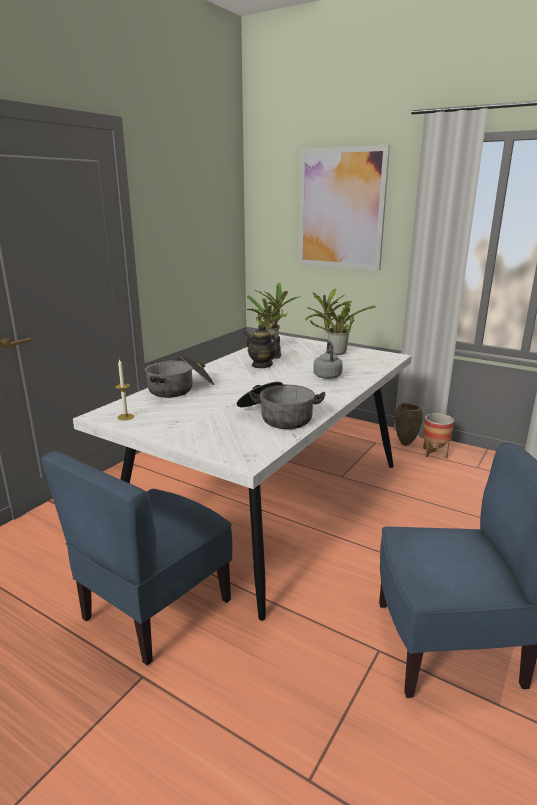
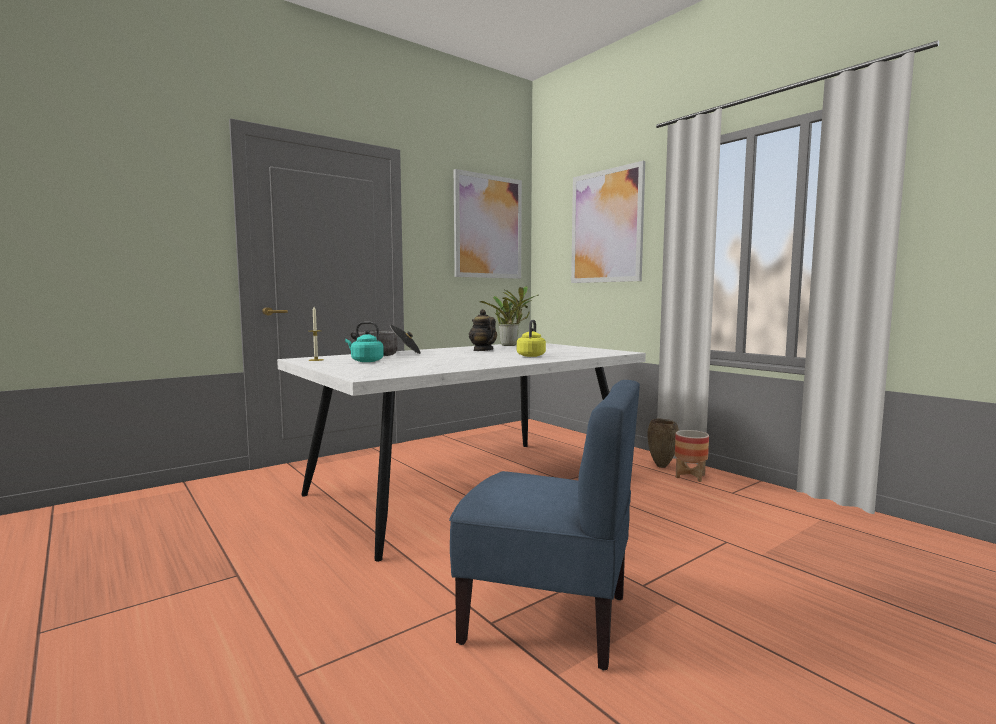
camera: 20 degrees right, 15 degrees down
(155, 609) = (295, 537): blue chair -> none
(185, 413) = (365, 361): none -> turquoise kettle
(208, 202) = (488, 227): none -> picture
(277, 417) = (437, 366): cooking pot -> none
(327, 376) = (531, 355): grey kettle -> yellow kettle
(334, 353) = (566, 349): potted plant -> none

